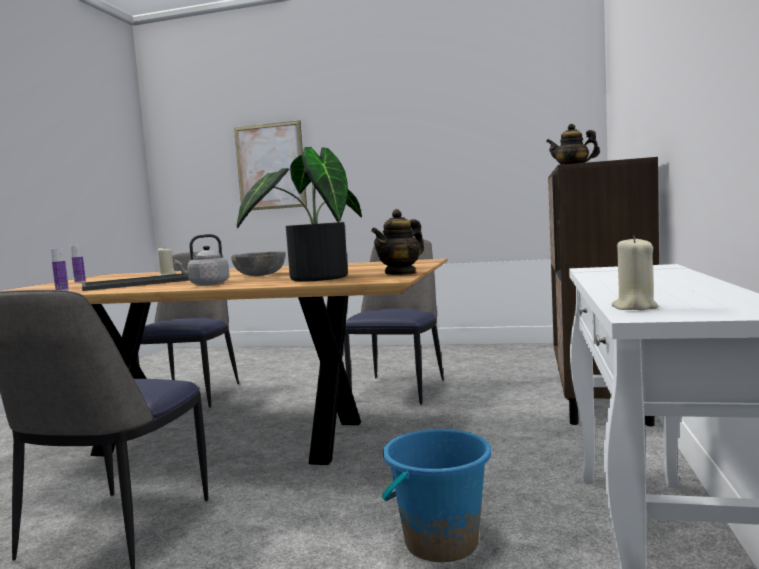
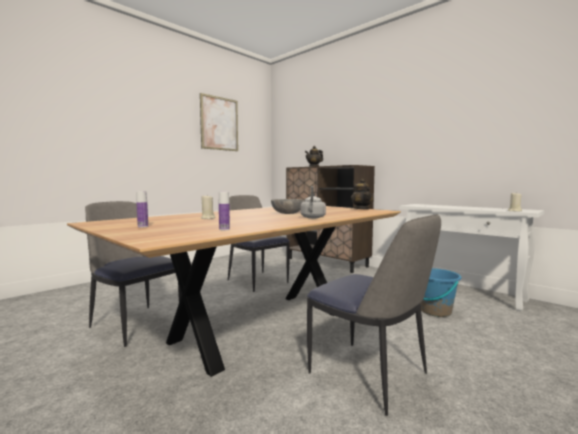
camera: 60 degrees left, 0 degrees up
(137, 283) = (239, 221): tray -> none
(270, 166) = (77, 133): picture -> picture (219, 123)
(311, 278) = (343, 212): potted plant -> none

